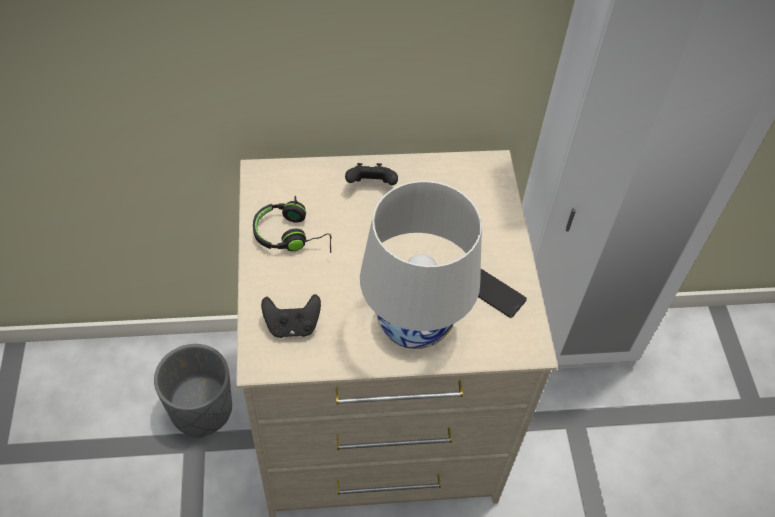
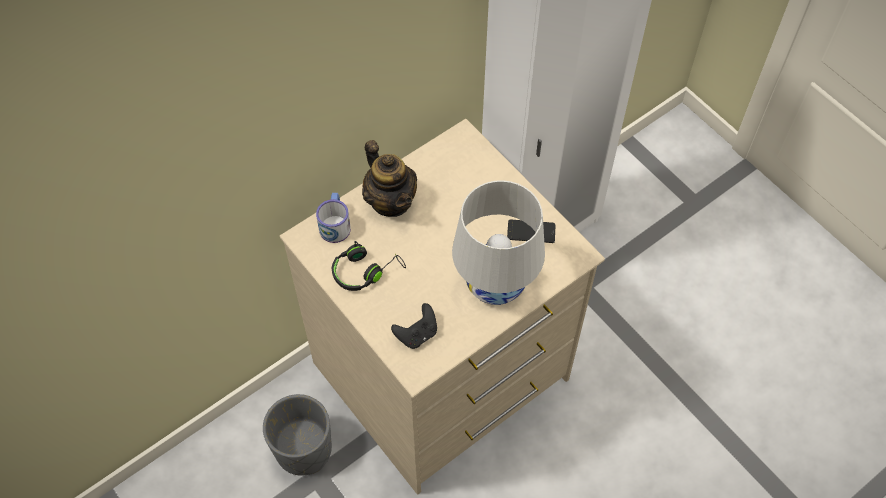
camera: 30 degrees left, 5 degrees up
(300, 177) = (335, 224): none -> mug
(371, 185) = (391, 201): black game controller -> teapot

